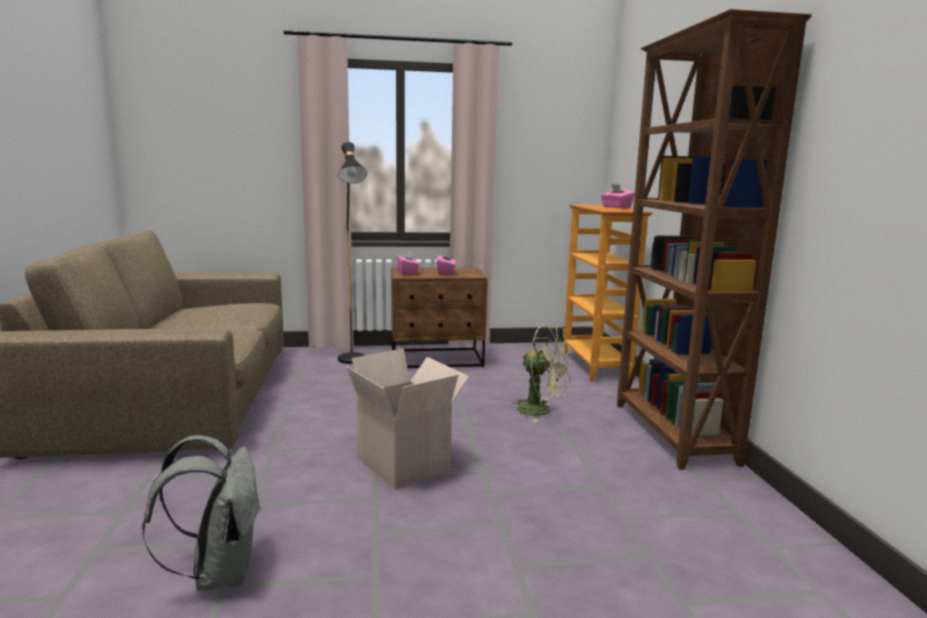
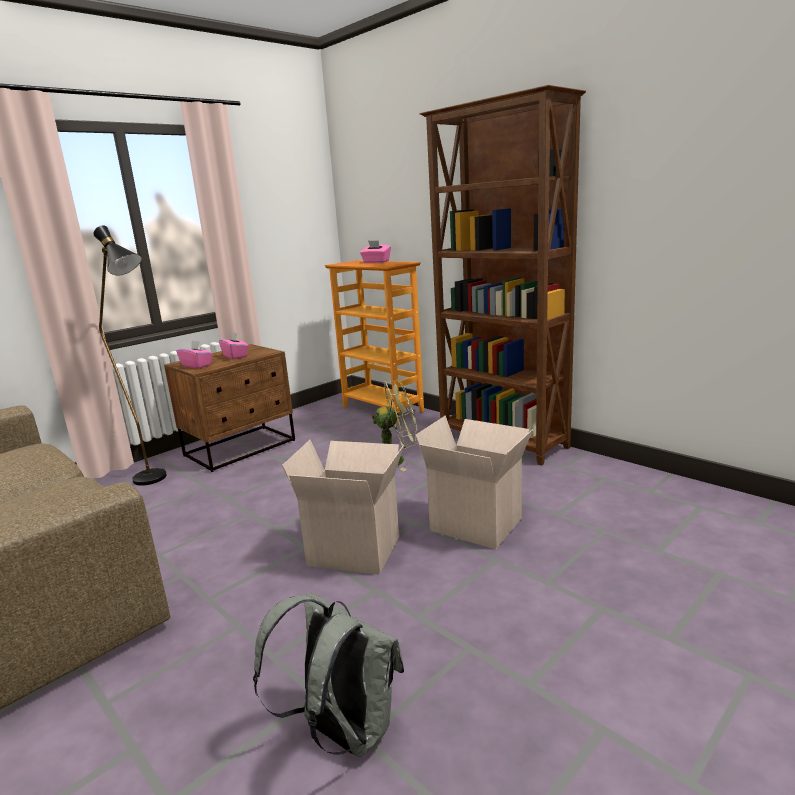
camera: 35 degrees left, 5 degrees up
(532, 490) = (478, 523): none -> cardboard box

